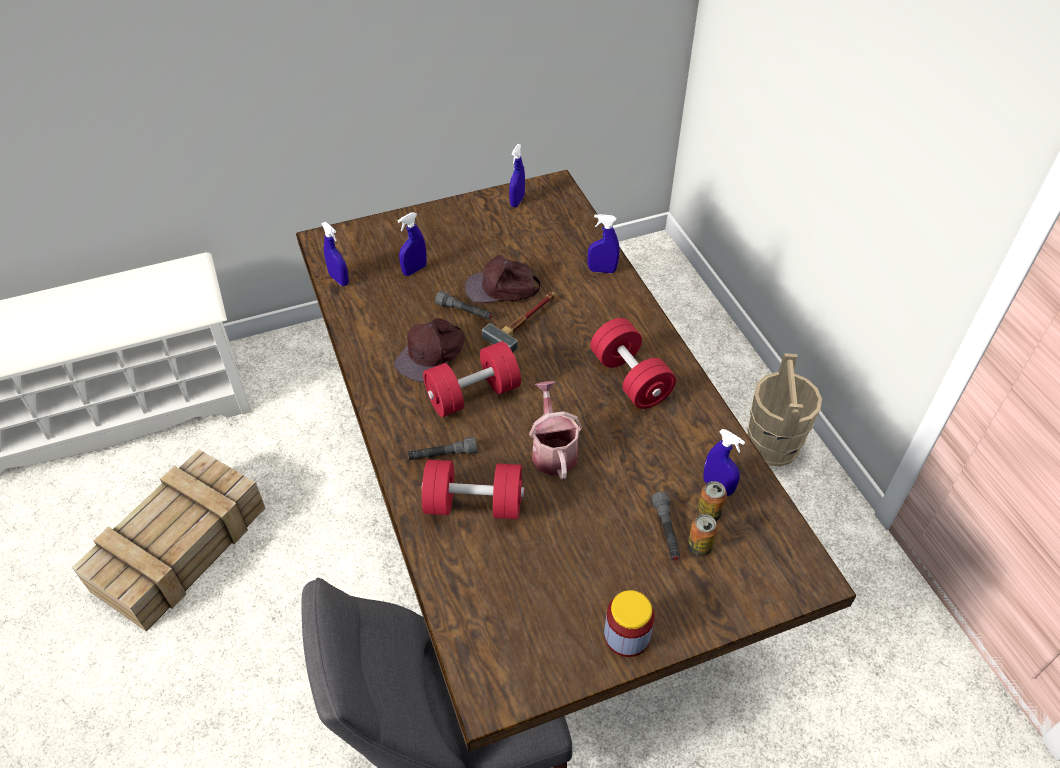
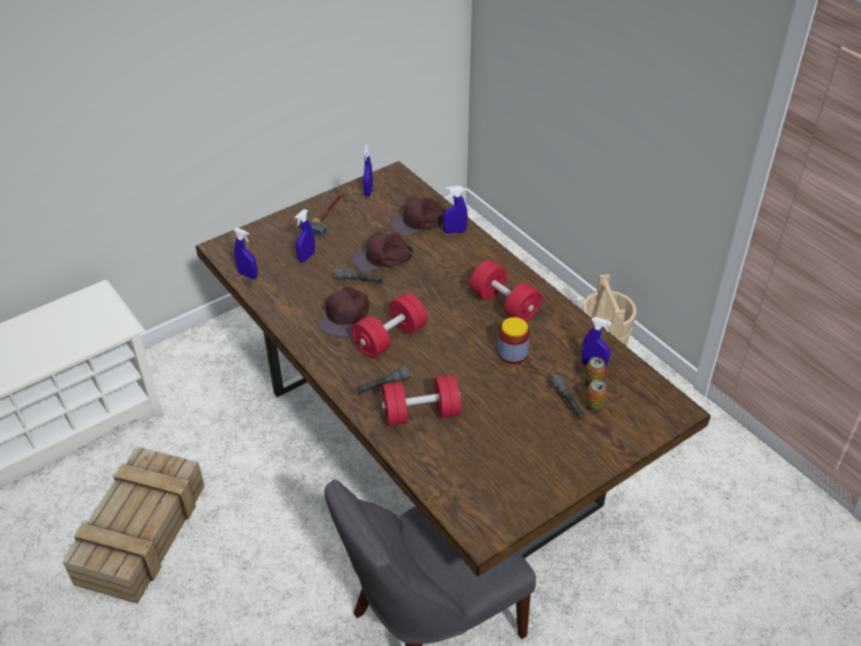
camera: 15 degrees left, 5 degrees down
(525, 321) = (410, 279): hammer -> hammer (327, 214)
(553, 450) = (465, 365): watering can -> none
(562, 250) = (418, 222): none -> brown cap
(627, 635) = (564, 474): jar -> jar (512, 353)

